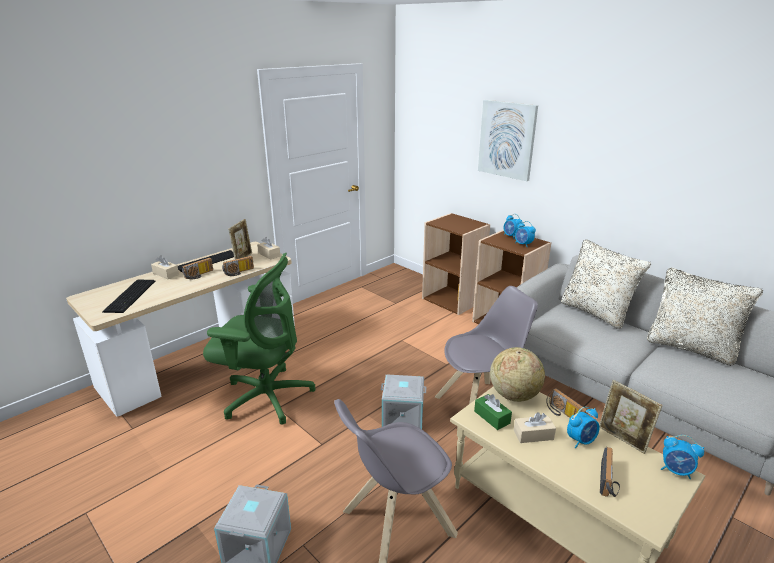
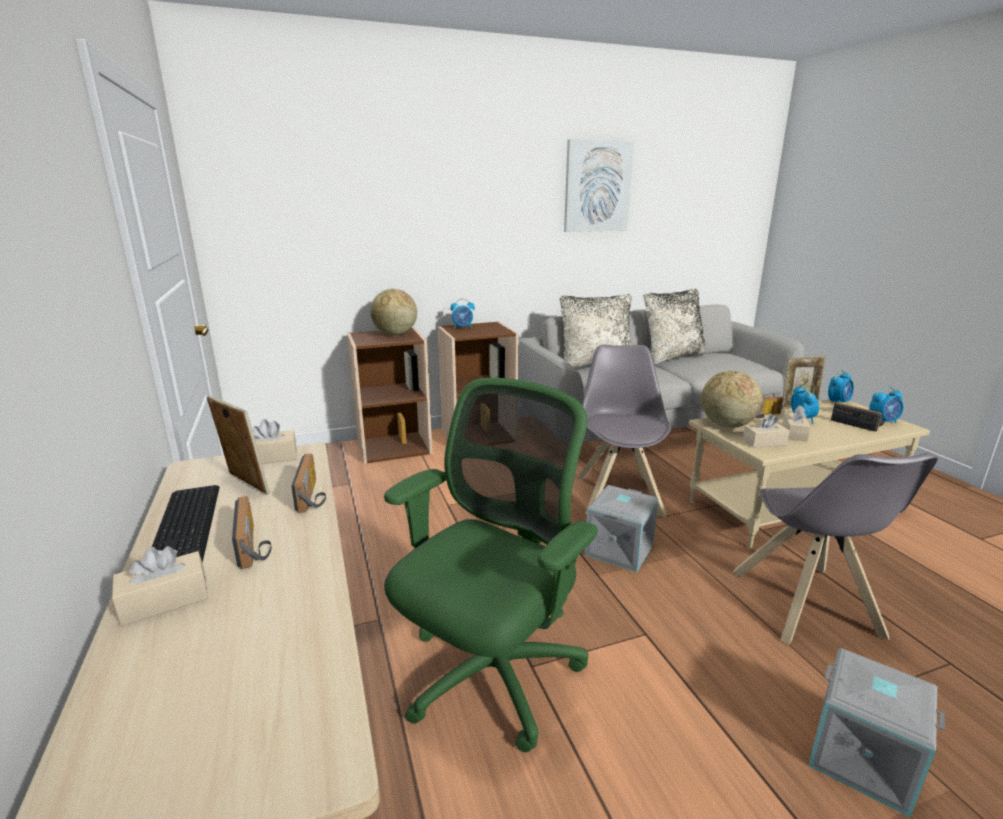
camera: 65 degrees left, 5 degrees down
(132, 295) = (232, 680): keyboard -> none
(464, 224) = (395, 334): none -> globe
(492, 417) = (764, 442): green tissue box -> beige tissue box
(507, 139) = (417, 211): picture -> picture (597, 187)
(523, 244) = (491, 328): alarm clock -> alarm clock (883, 422)

